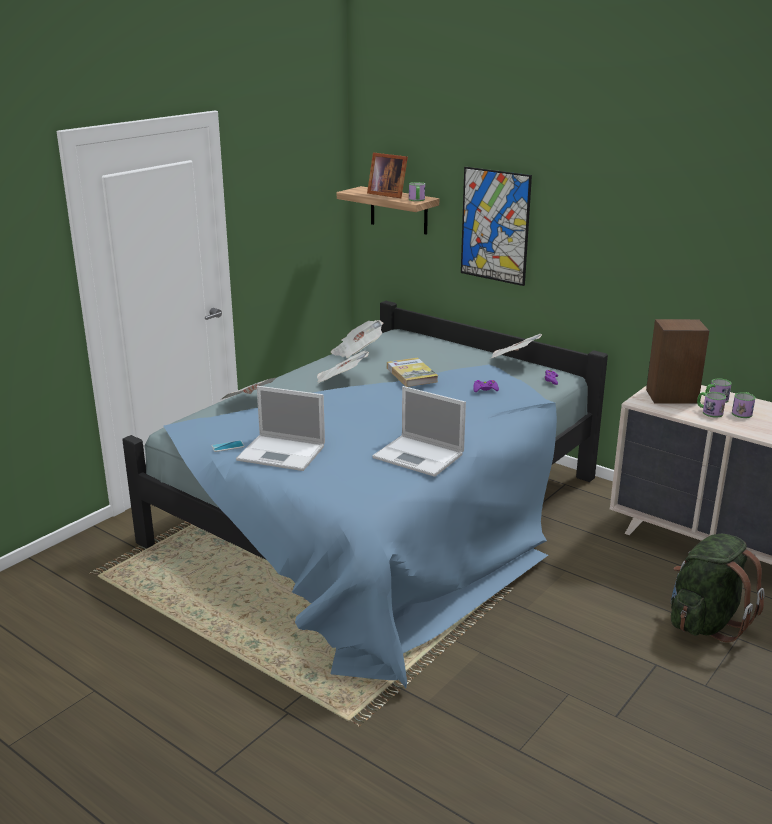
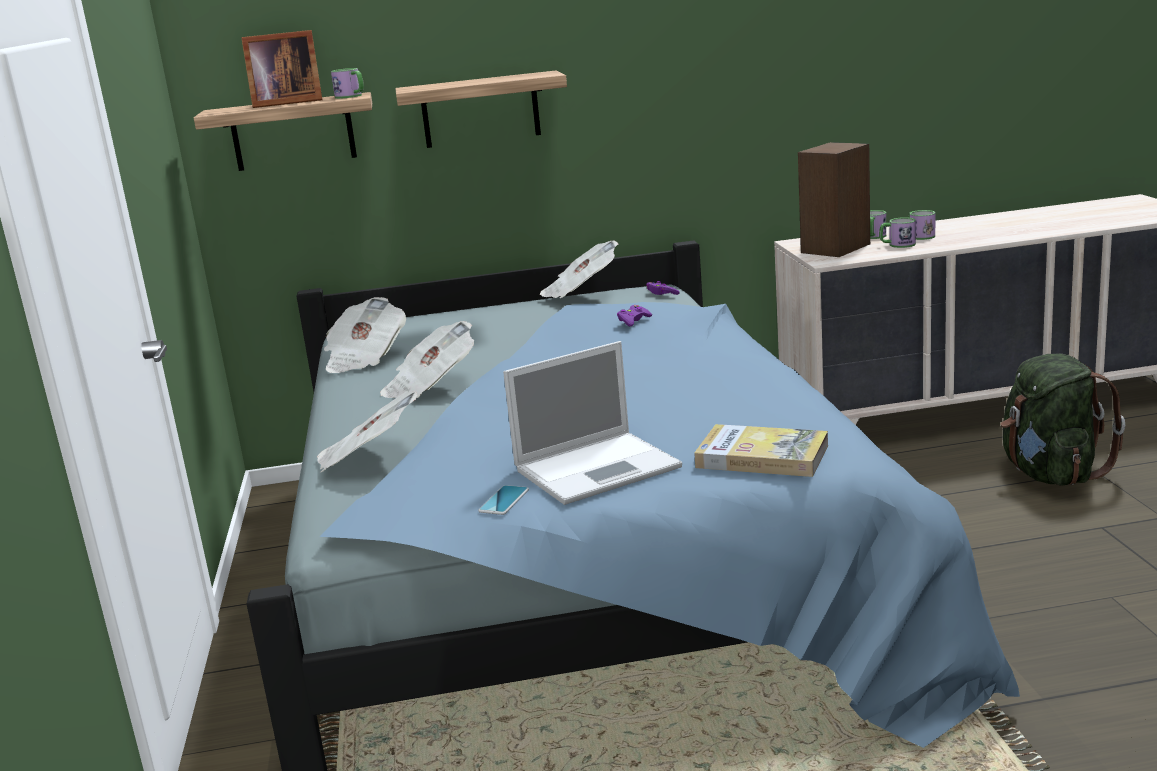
camera: 45 degrees left, 5 degrees down
(411, 375) = (514, 343): book -> book (762, 456)
(420, 456) = (757, 391): laptop -> none
(495, 226) = (480, 110): picture -> shelf

